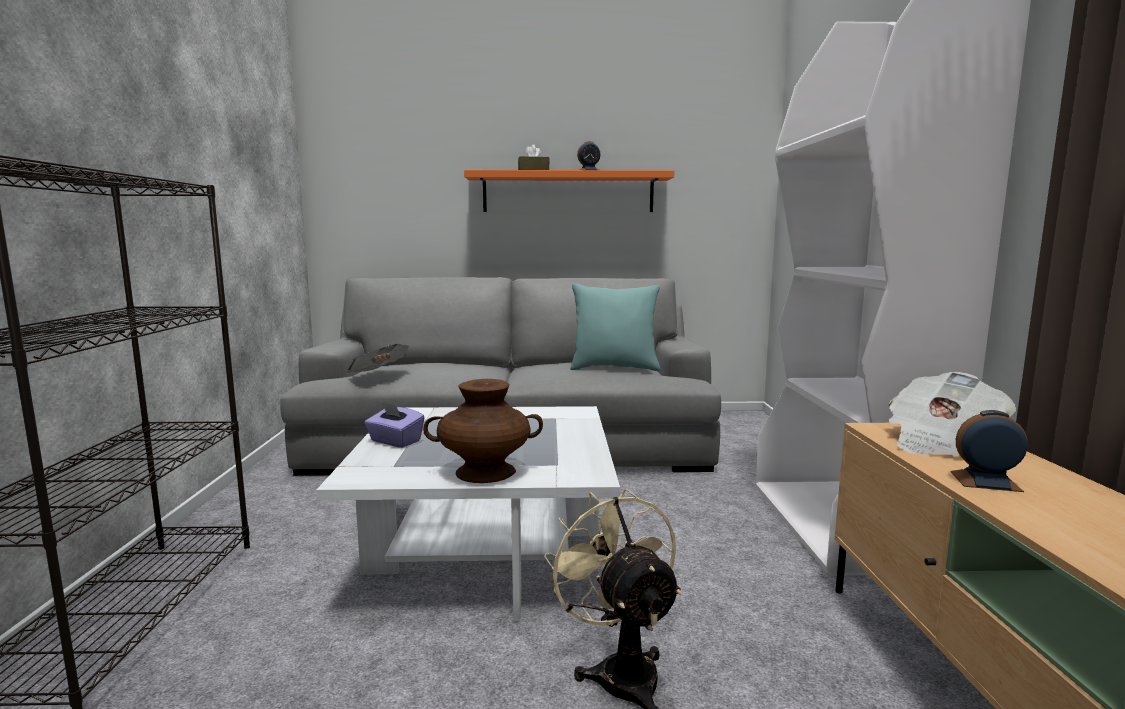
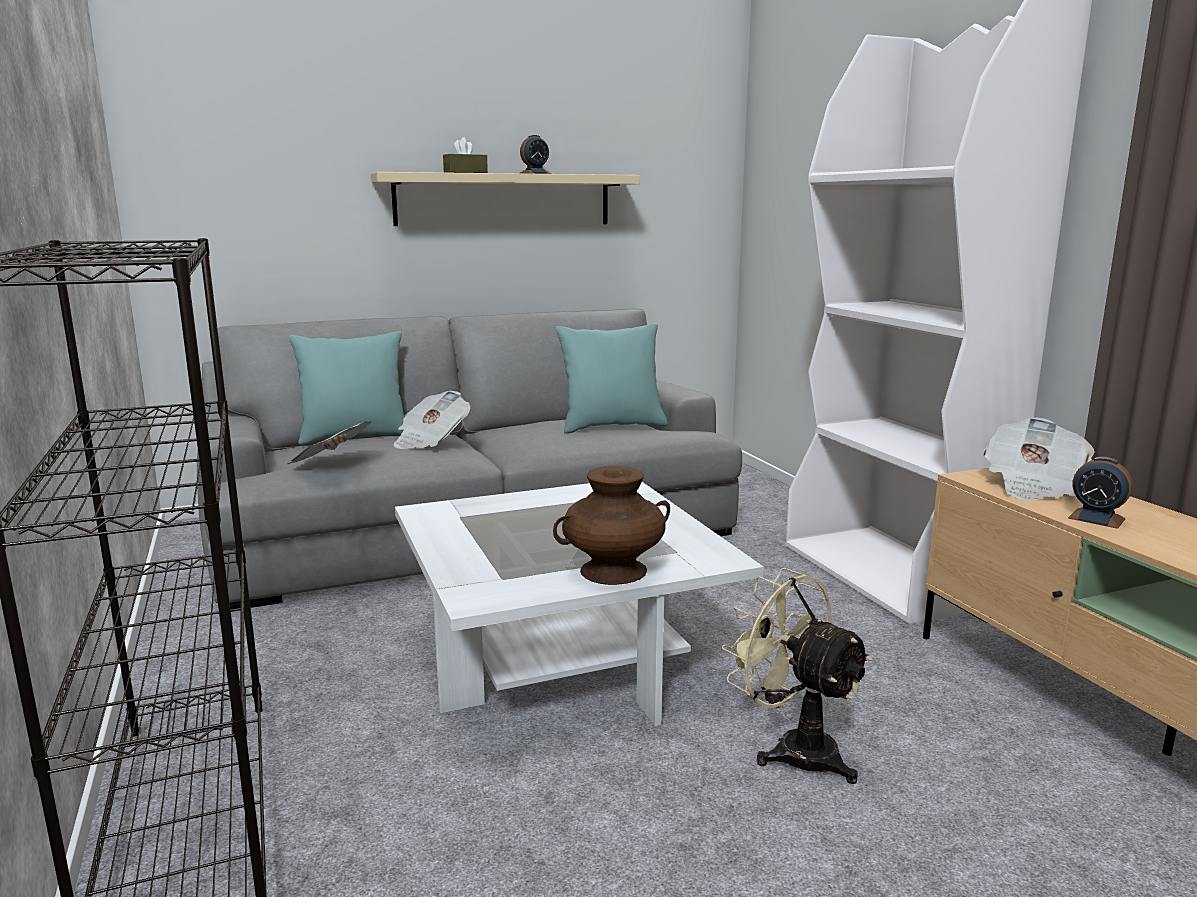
camera: 20 degrees left, 5 degrees up
(395, 441) = (463, 550): purple tissue box -> none
(425, 361) = (355, 436): none -> turquoise pillow
(465, 367) = (431, 441): none -> newspaper
(568, 192) = (504, 200): orange shelf -> beige shelf
(985, 481) = (1096, 518): alarm clock -> alarm clock turned 135 degrees counterclockwise

